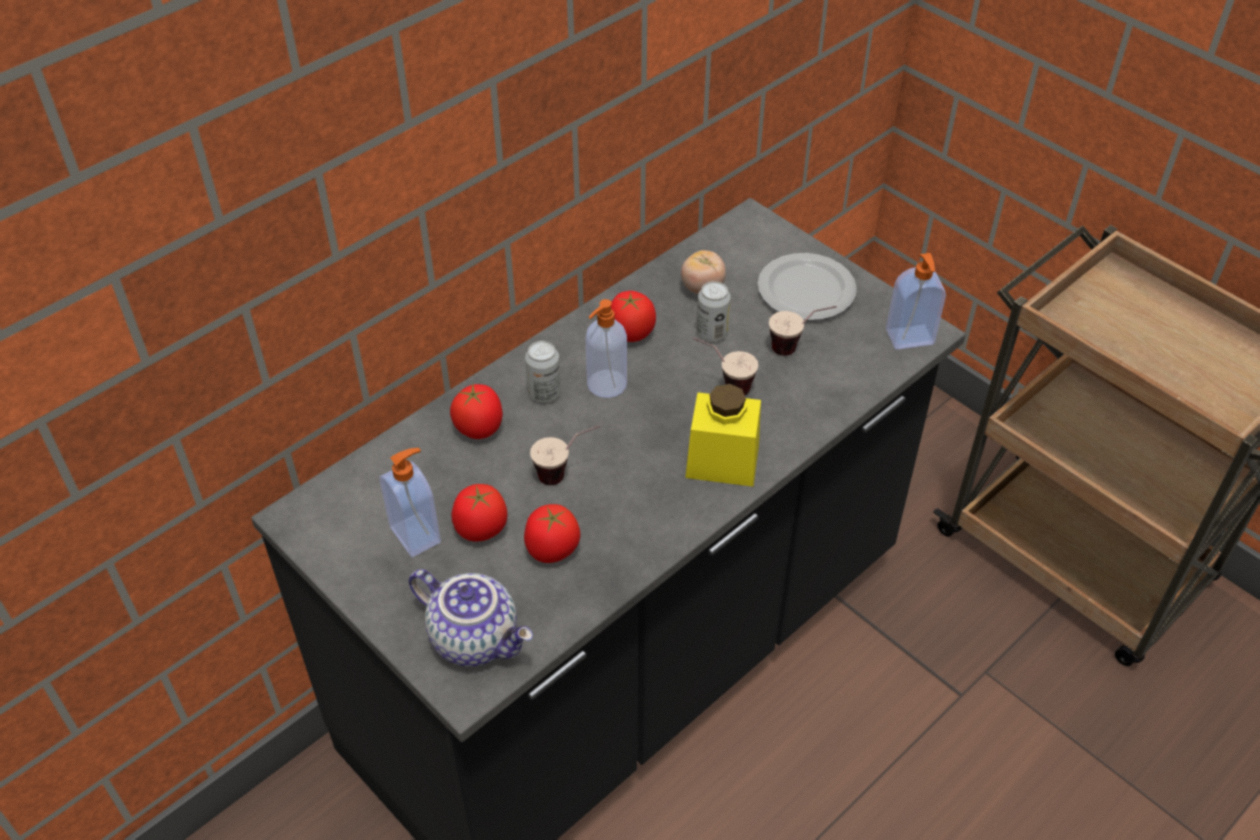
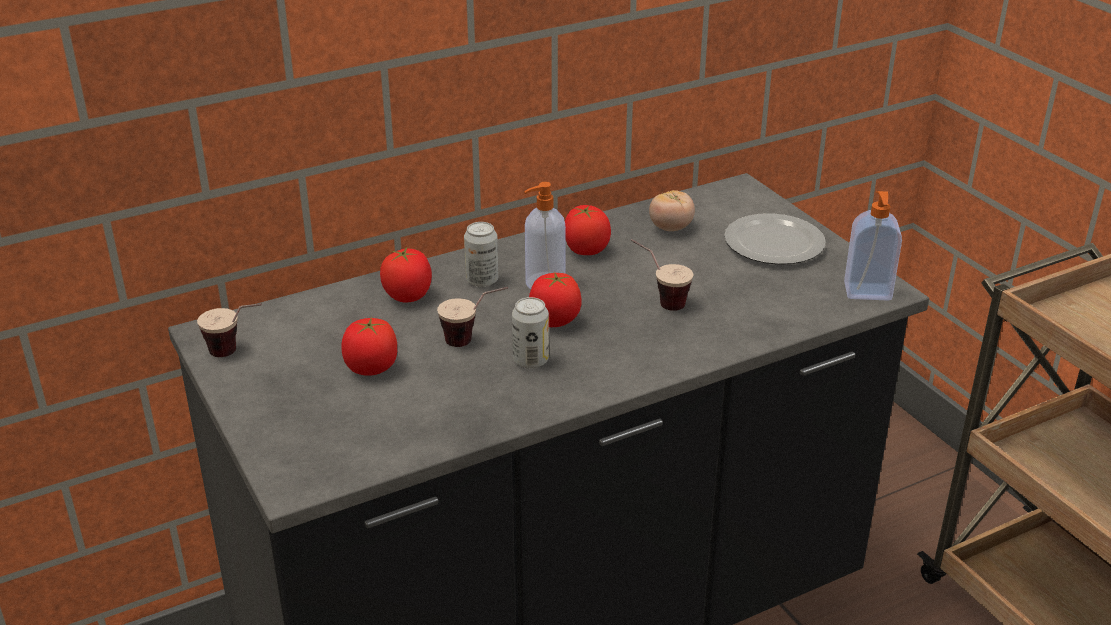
camera: 15 degrees right, 15 degrees down
(417, 534) = (310, 362): soap dispenser -> none
(476, 637) = (324, 448): teapot -> none
(552, 550) = (431, 395): tomato -> tomato (554, 321)
(712, 333) = (665, 261): can -> can (530, 360)
(722, 461) = (632, 356): yellow jar -> none
(798, 348) = (747, 284): cup -> cup (237, 353)

